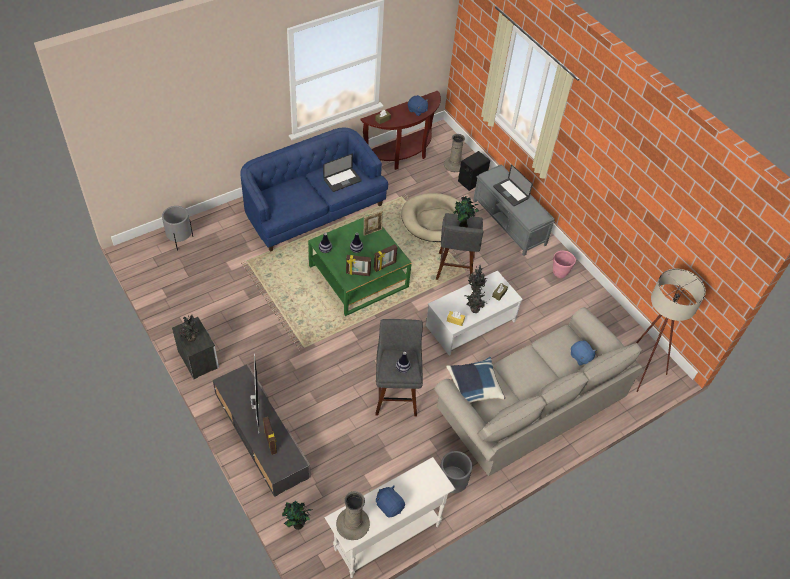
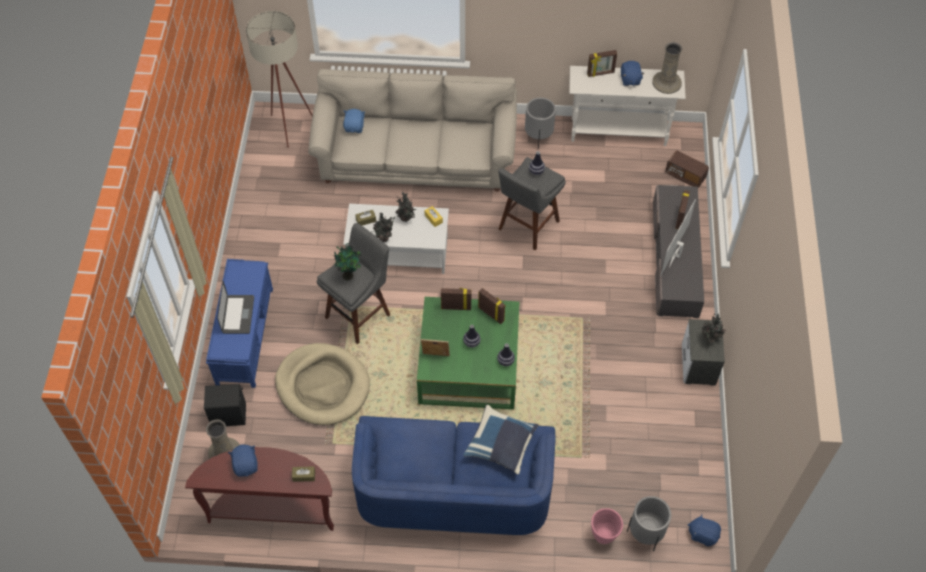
camera: 140 degrees left, 5 degrees up
(142, 257) = (703, 534): none -> blue plush toy
(297, 525) = (685, 176): potted plant -> radio
(342, 180) = (416, 442): laptop -> none
(421, 495) = (600, 73): none -> picture frame
(473, 387) = (472, 154): blue pillow -> blue pillow (501, 445)
(509, 223) = (245, 335): grey bench -> blue bench
(559, 273) = (257, 250): pink planter -> pink planter (603, 536)

